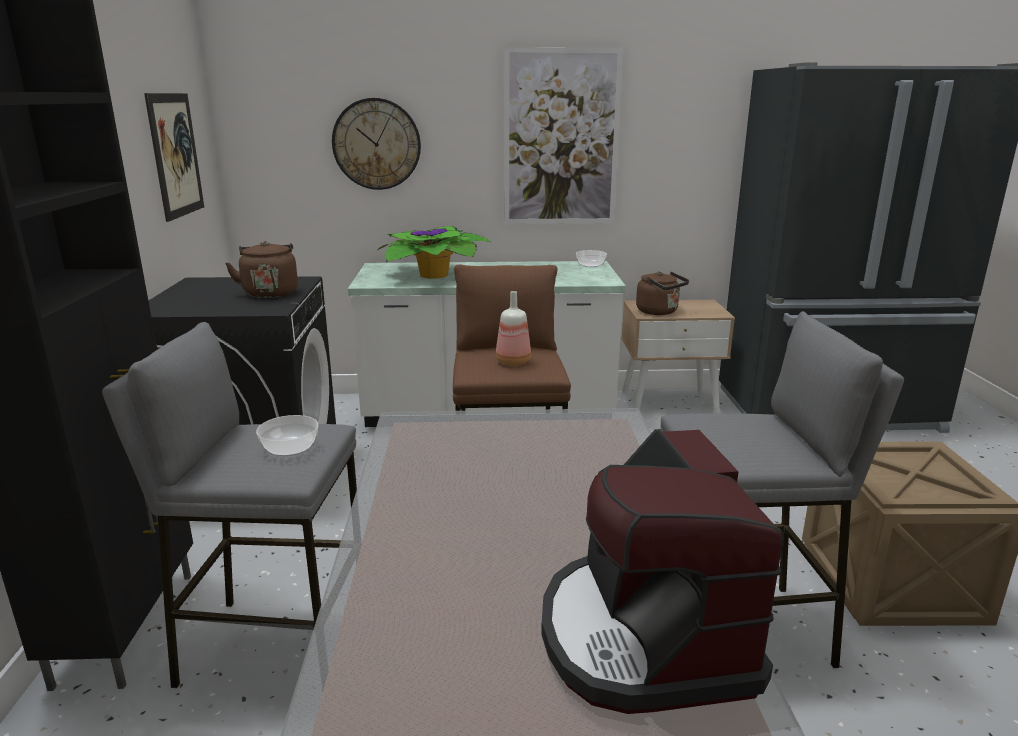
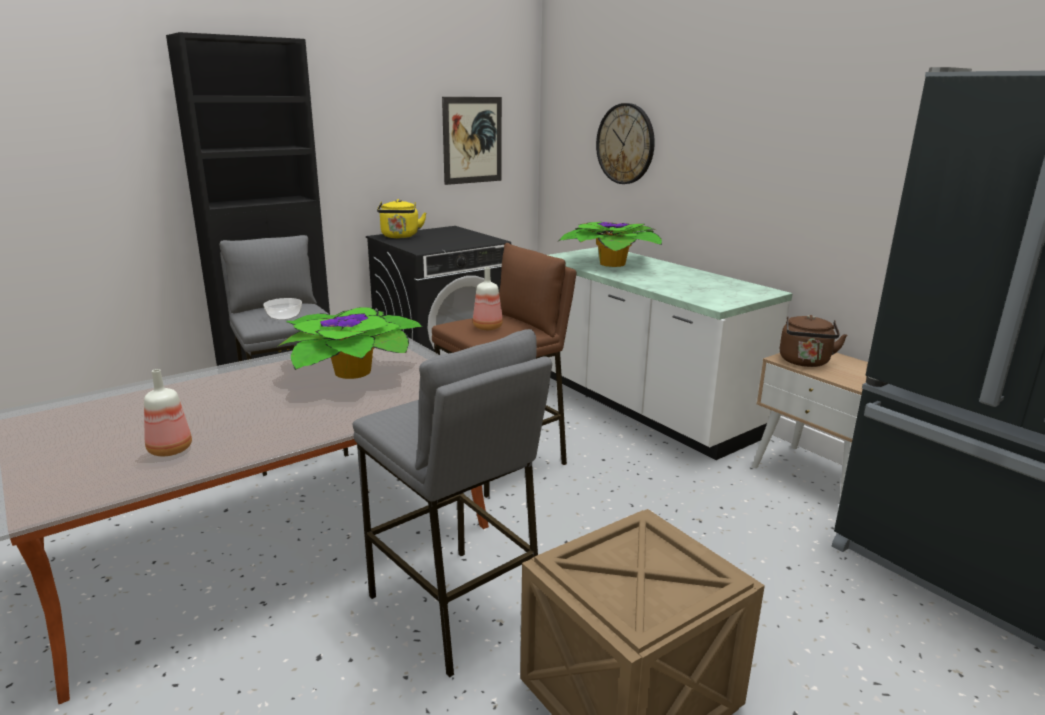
camera: 55 degrees right, 0 degrees up
(176, 305) = (400, 236): none -> yellow kettle
(270, 292) = (454, 242): brown kettle -> none
(491, 464) = (349, 371): none -> potted plant
(561, 138) = (767, 151): picture -> none
(591, 265) = (760, 291): bowl -> none
(644, 636) = (169, 450): coffee machine -> bottle

